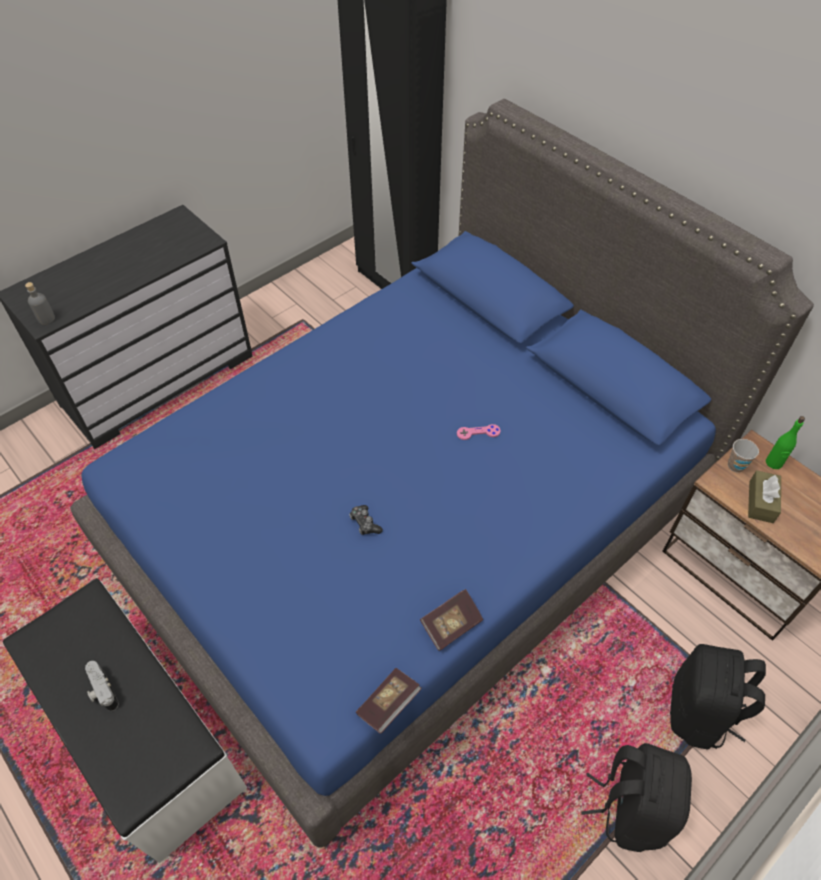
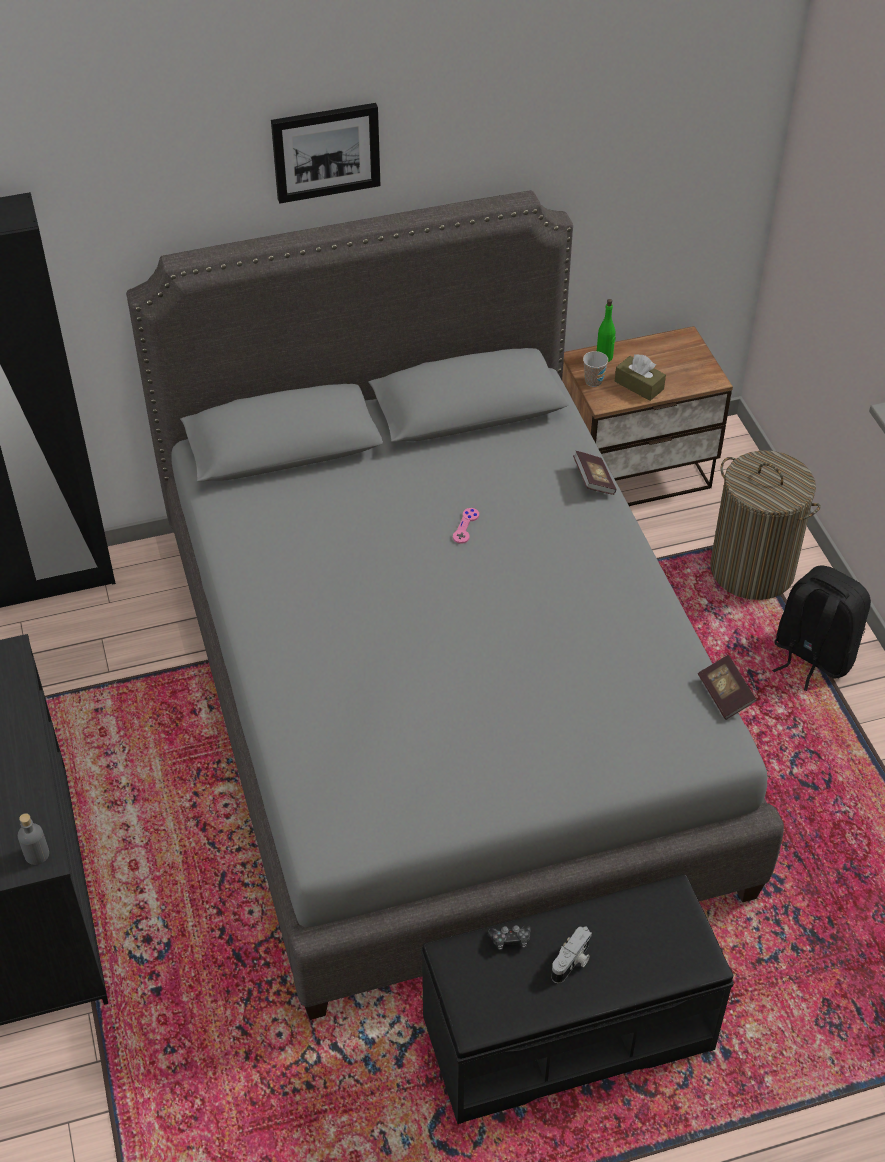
camera: 65 degrees left, 5 degrees down
(102, 691) = (572, 962): camera -> camera turned 45 degrees counterclockwise
(146, 734) = (567, 1032): white bench -> black bench
(365, 523) = (526, 650): game controller -> game controller (510, 940)
(411, 528) = (440, 703): blue bed -> grey bed
(451, 625) = (669, 625): book -> book (593, 481)
(643, 88) = (326, 151): none -> picture
(699, 712) = (752, 570): black backpack -> laundry basket

